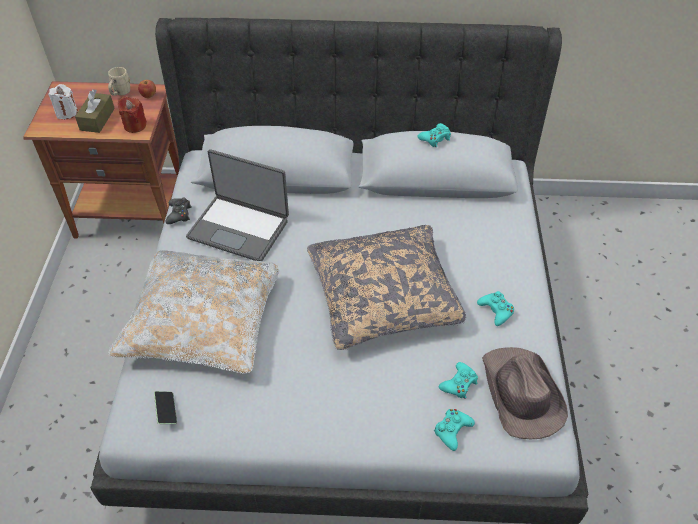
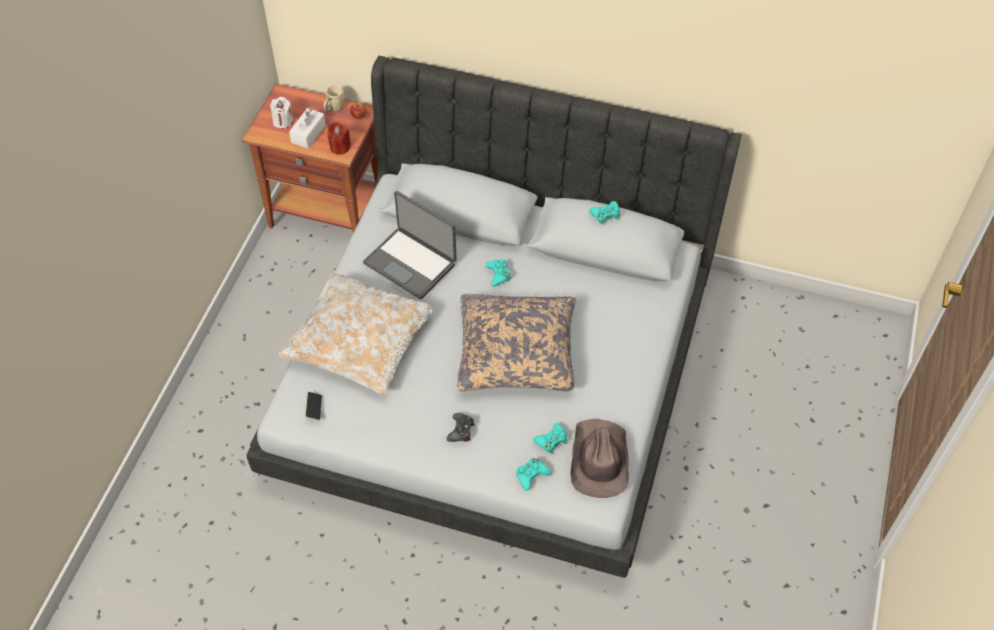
camera: 15 degrees right, 5 degrees up
(97, 119) = (308, 134): brown tissue box -> white tissue box
(179, 214) = (362, 238): black game controller -> black game controller (461, 430)
(496, 311) = (608, 387): turquoise game controller -> turquoise game controller (498, 275)

